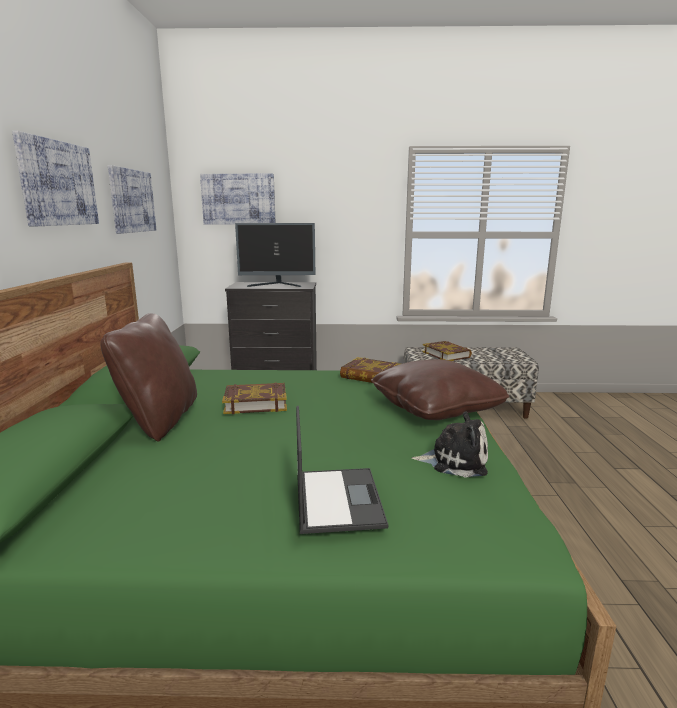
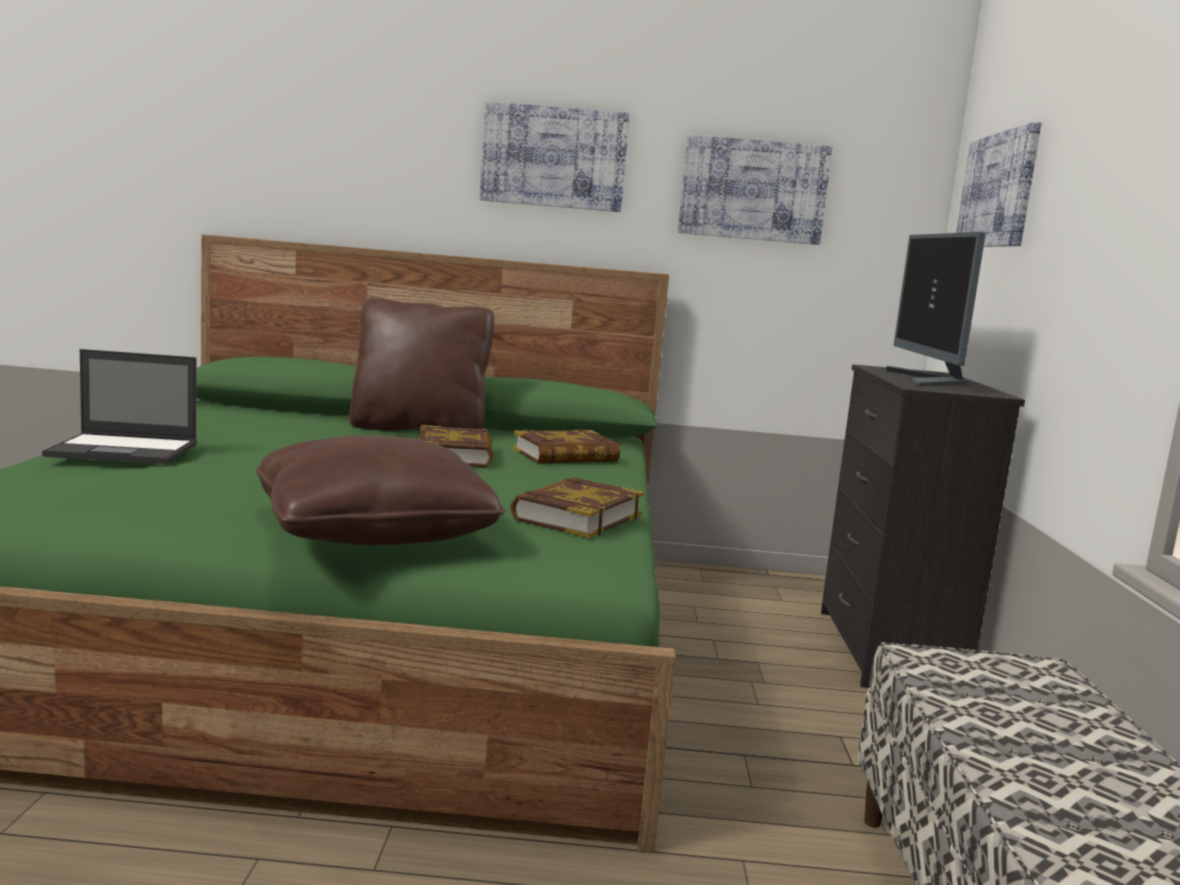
camera: 90 degrees right, 5 degrees down
(446, 354) = (1013, 705): book -> book (565, 456)
(454, 461) = (154, 506): plush toy -> none

